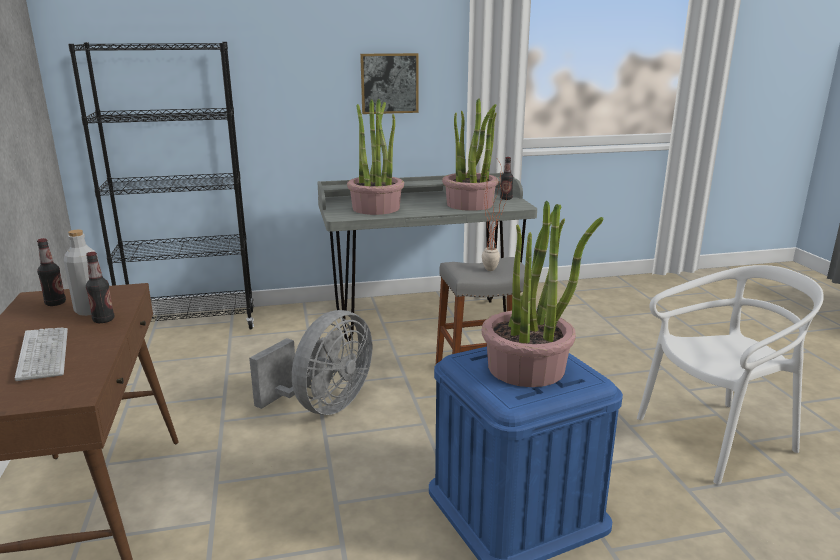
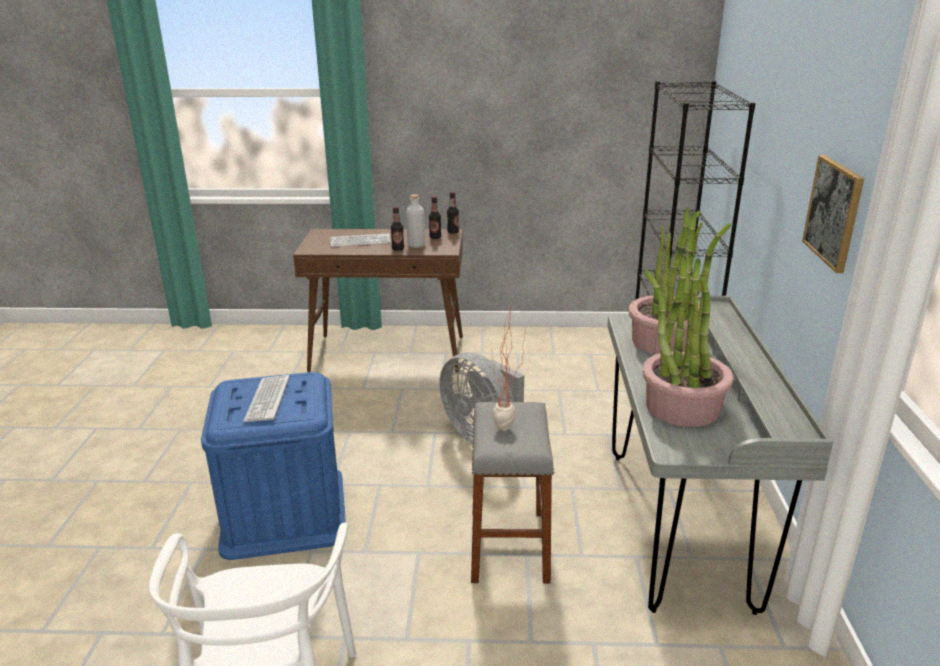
camera: 105 degrees right, 5 degrees up
(506, 198) = (723, 446): bottle -> bottle (453, 232)
(527, 368) = (267, 399): potted plant -> keyboard

